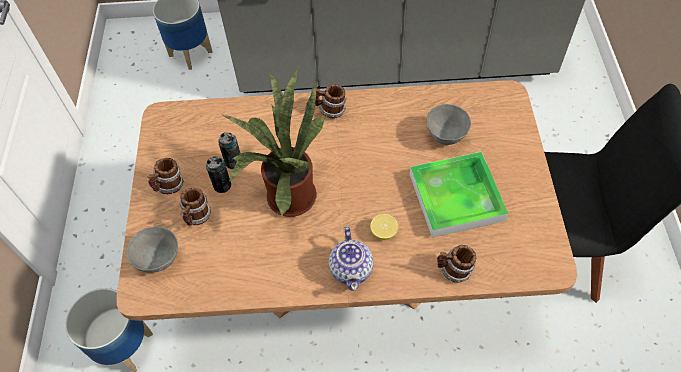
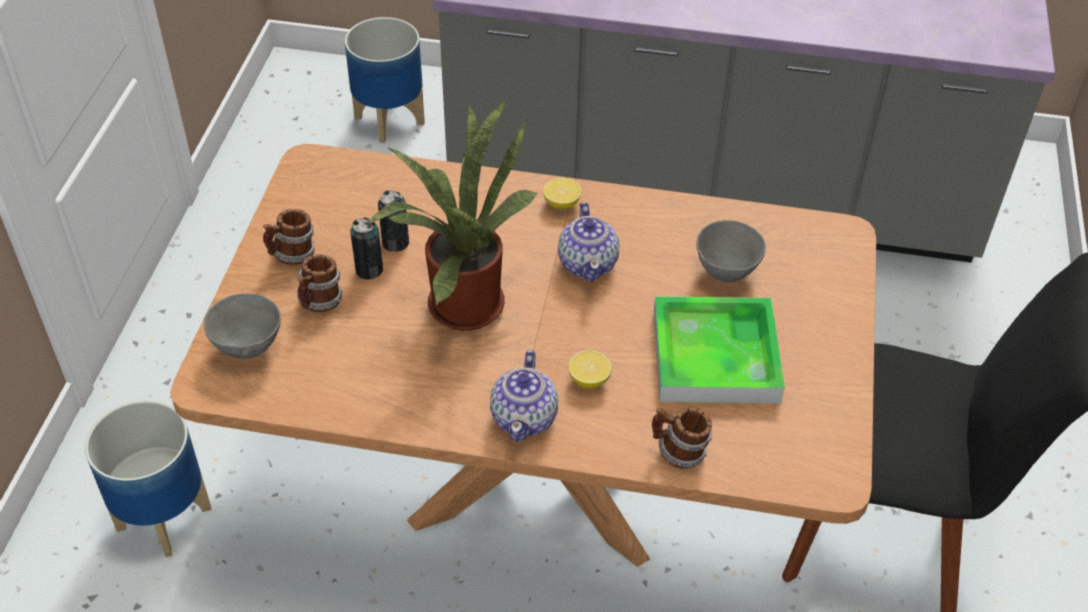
camera: 10 degrees right, 10 degrees down
(330, 110) = (561, 203): mug -> lemon
(359, 149) = (588, 263): none -> teapot

